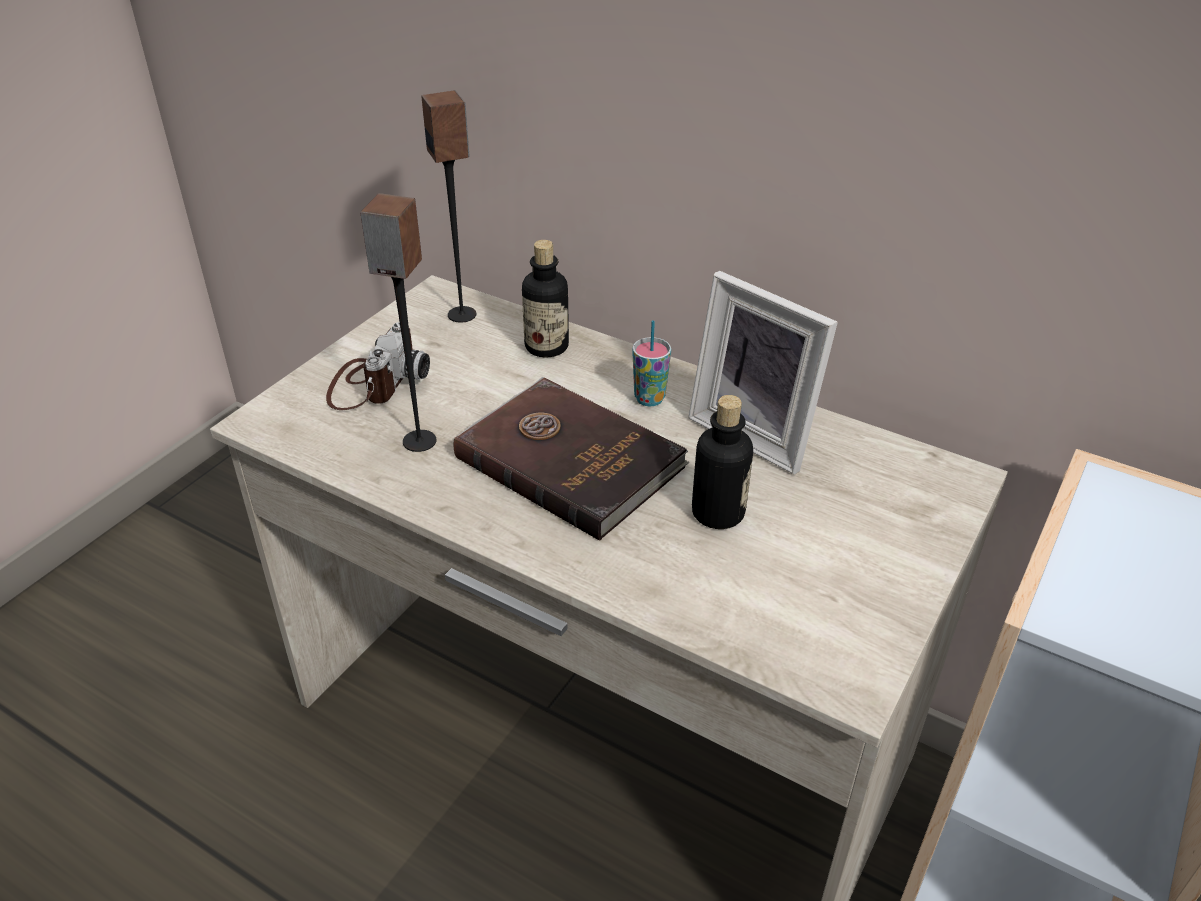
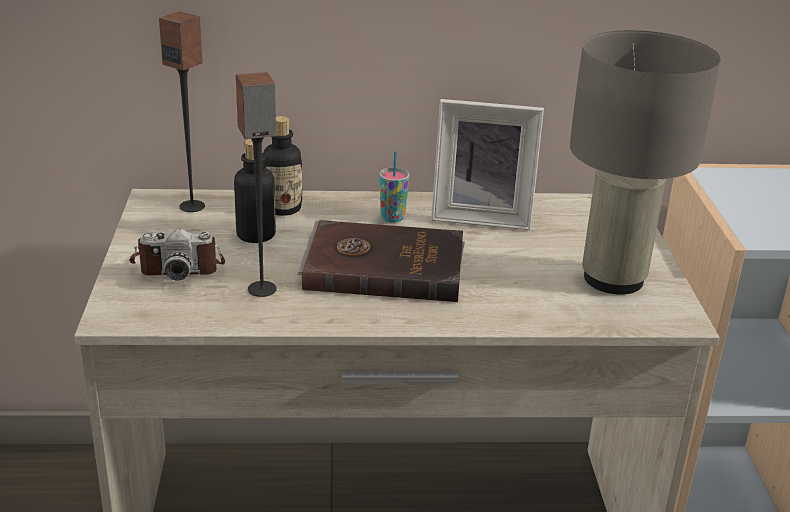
camera: 35 degrees left, 10 degrees down
(374, 382) = (178, 266): camera -> camera turned 105 degrees clockwise
(718, 513) = (510, 264): bottle -> bottle (256, 235)
(825, 588) = (613, 280): none -> grey table lamp

